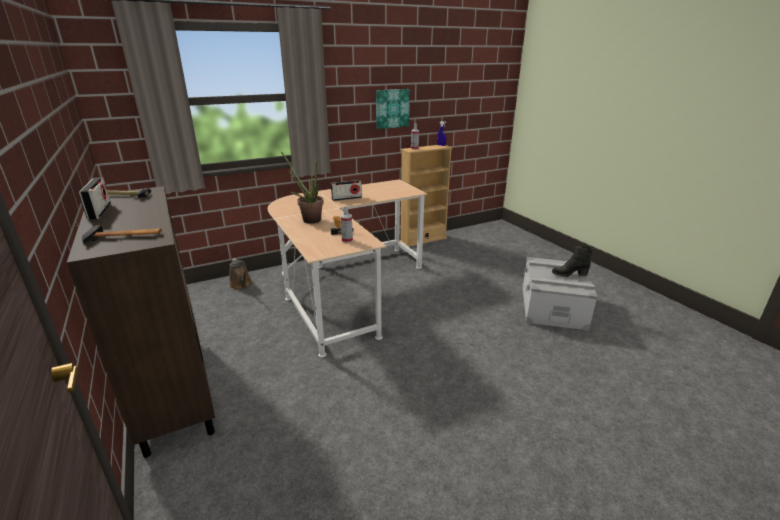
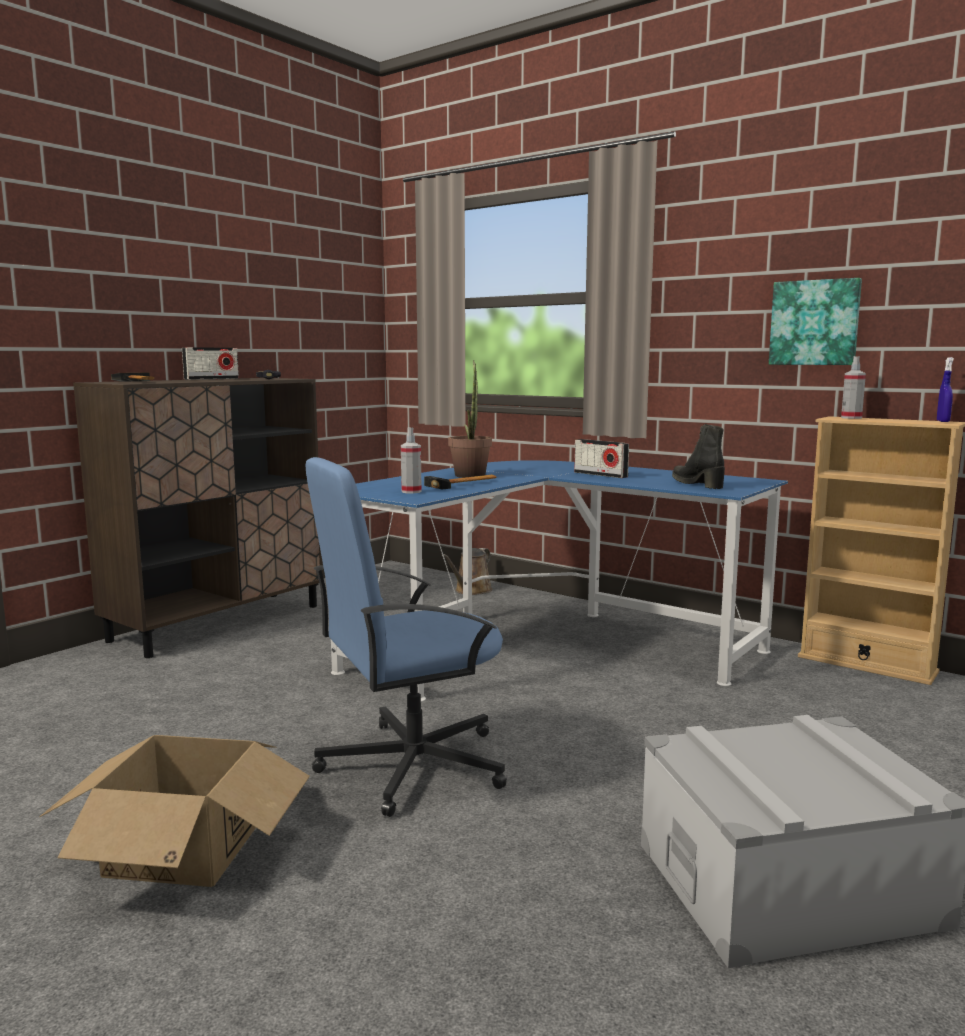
camera: 65 degrees right, 15 degrees down
(344, 288) = (547, 645): beige desk -> blue desk
(446, 355) = (410, 765): none -> blue office chair
(492, 435) = (184, 848): none -> cardboard box
(569, 274) = (825, 783): black boot -> black boot (698, 484)

